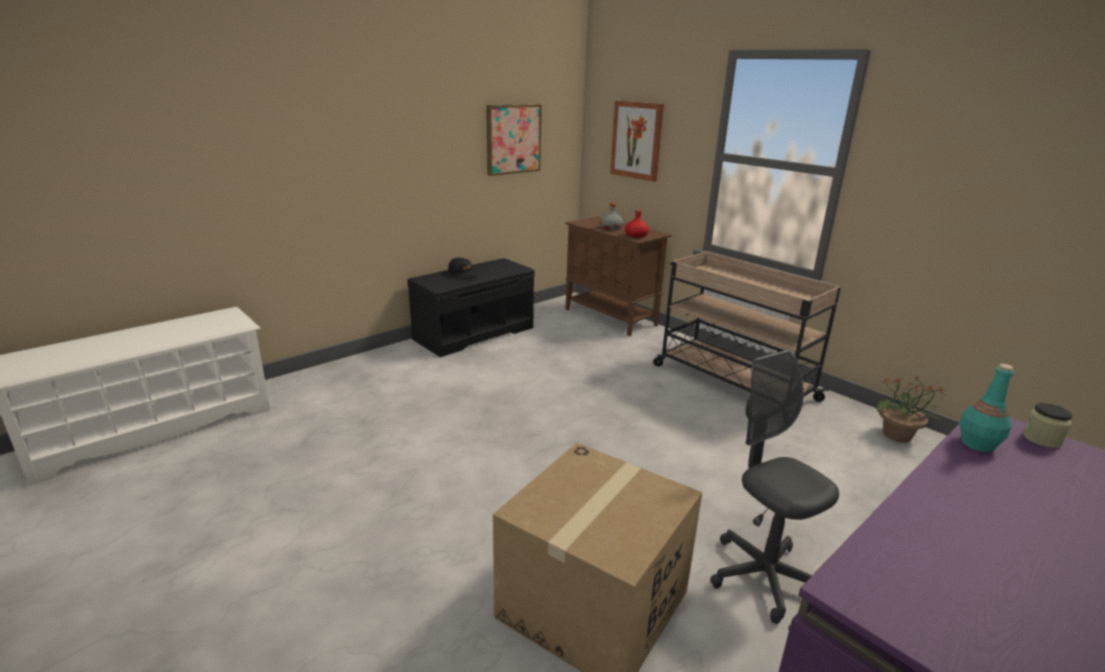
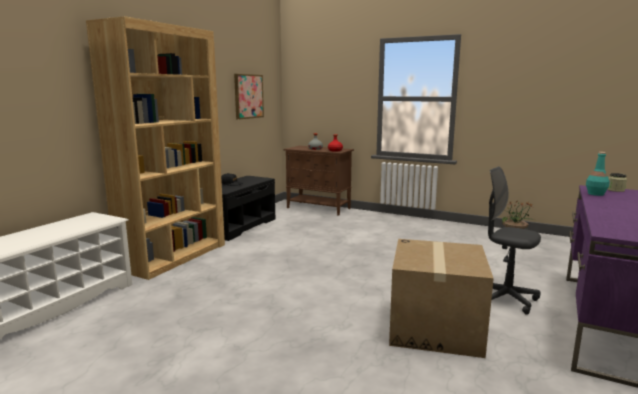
camera: 20 degrees left, 10 degrees down
(354, 372) = (174, 256): none -> brown bookcase
(637, 140) = (323, 95): picture -> none
(731, 381) = (415, 227): beige cart -> none

